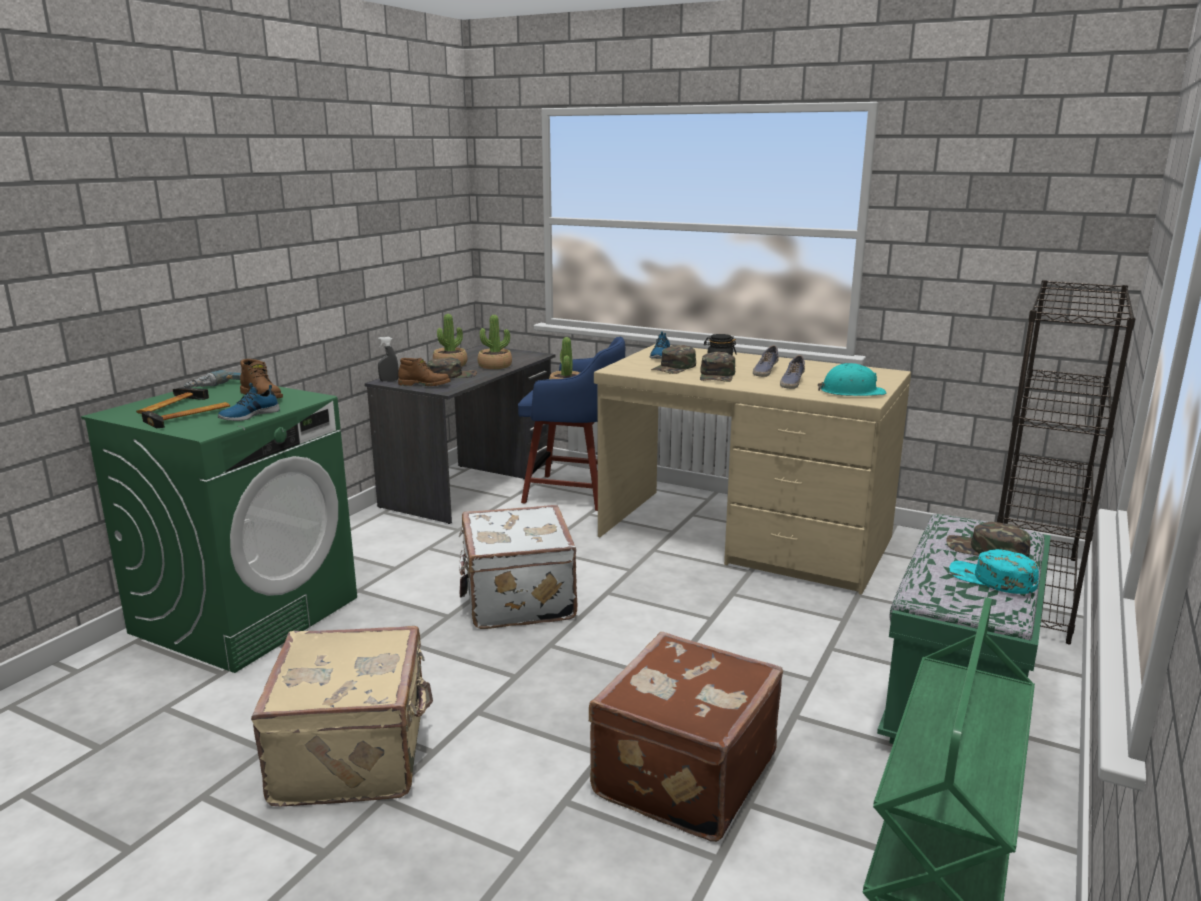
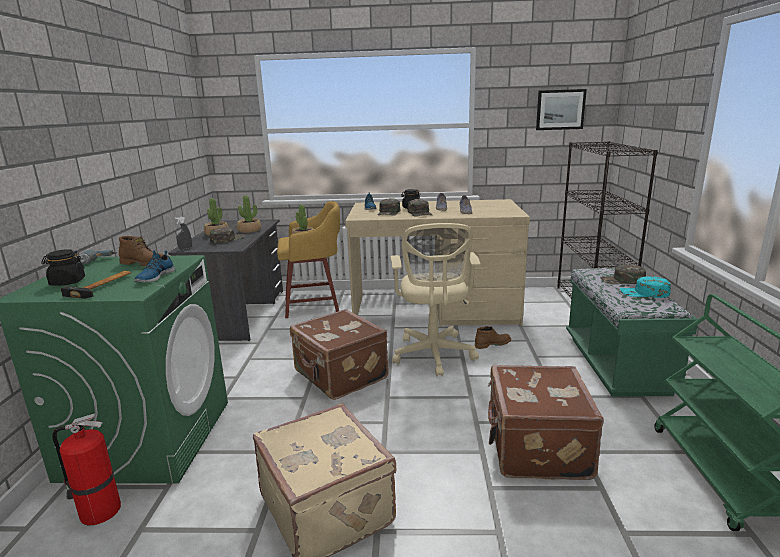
camera: 25 degrees left, 0 degrees up
(144, 676) = (98, 511): none -> fire extinguisher
(167, 406) = (67, 282): hammer -> black jar
(425, 385) = (216, 247): brown boot -> brown boot (492, 344)
(516, 600) = (339, 376): white suitcase -> brown suitcase
(575, 493) = (314, 305): blue stool -> yellow stool
(670, 606) = (433, 356): none -> beige office chair
(851, 392) = (502, 211): turquoise hard hat -> none
(1030, 218) = (560, 109): none -> picture

